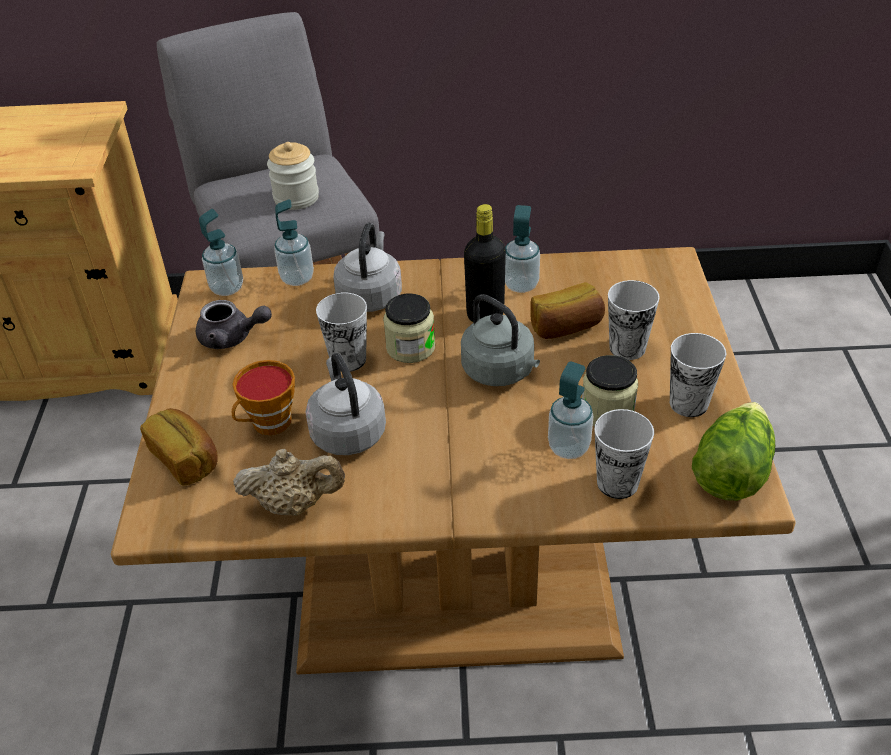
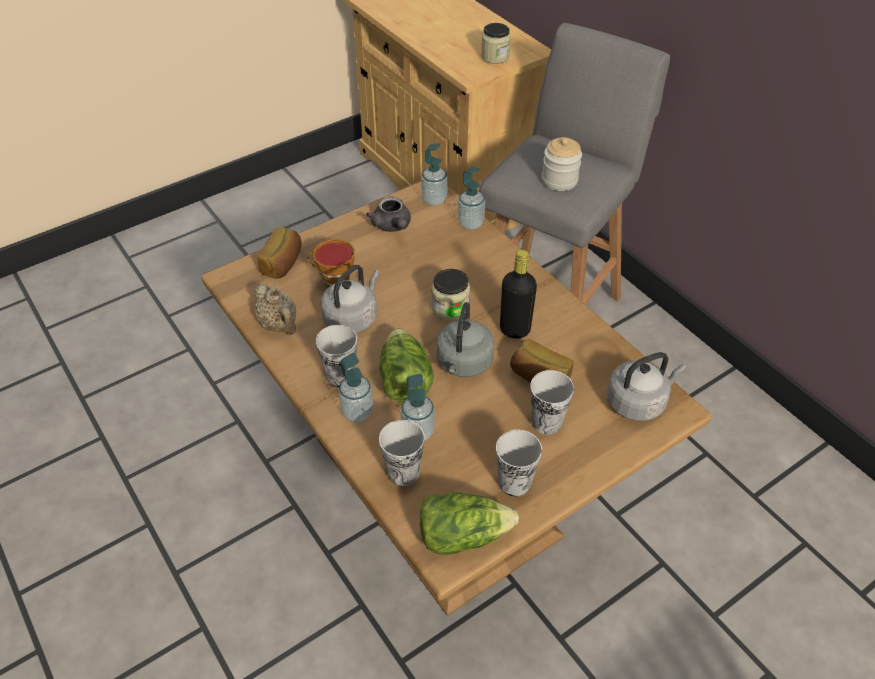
camera: 55 degrees right, 5 degrees up
(348, 360) = (415, 286): cup -> cup (341, 375)
(370, 295) = (484, 265): grey kettle -> grey kettle (638, 402)
(483, 427) = (404, 380): none -> lettuce
(521, 285) = (564, 333): soap dispenser -> soap dispenser (357, 412)
(607, 412) = (468, 438): jar -> jar (495, 57)

